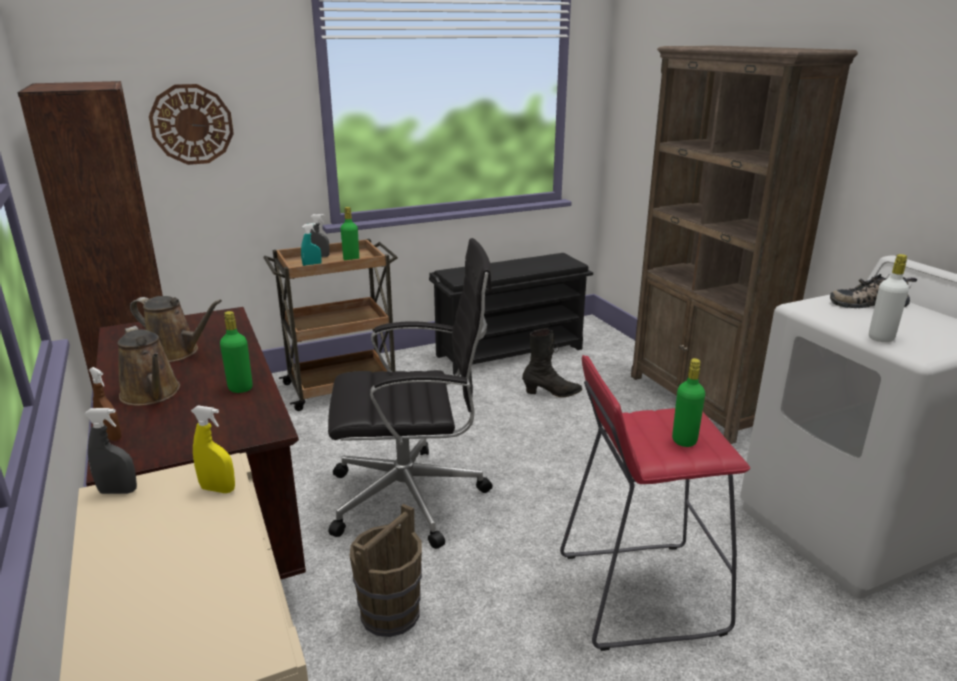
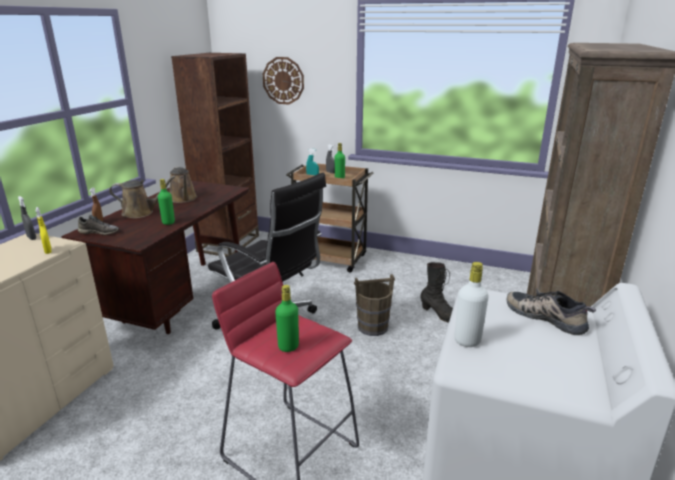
camera: 45 degrees right, 0 degrees up
(152, 394) = (141, 213): brown watering can -> brown watering can turned 105 degrees counterclockwise
(154, 446) = (99, 232): none -> grey shoe
(391, 613) = (179, 375): brown bucket -> brown bucket (373, 327)
(510, 351) = (458, 279): black shoe rack -> none

